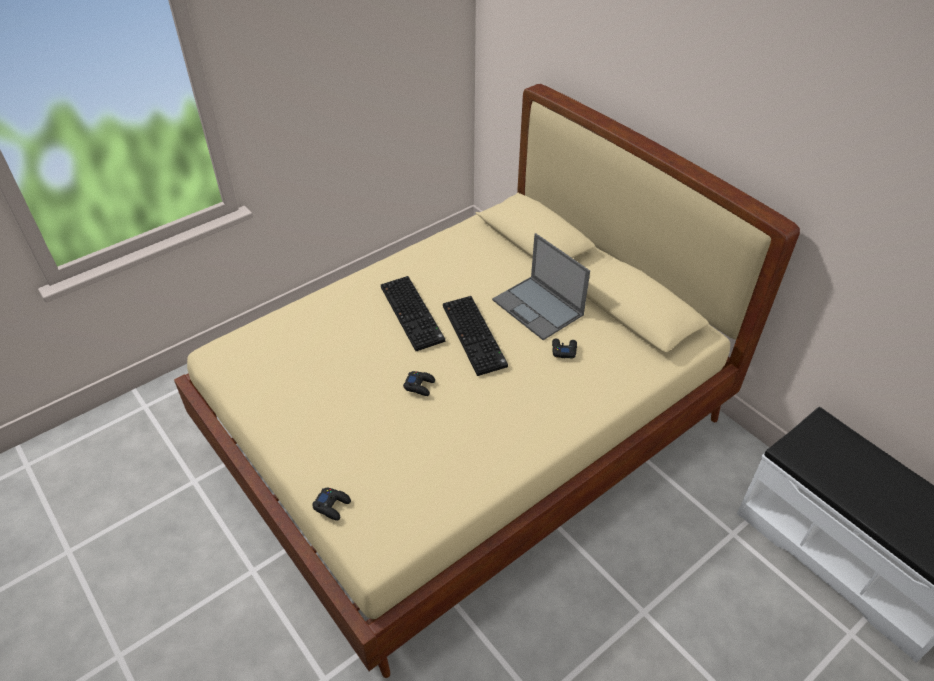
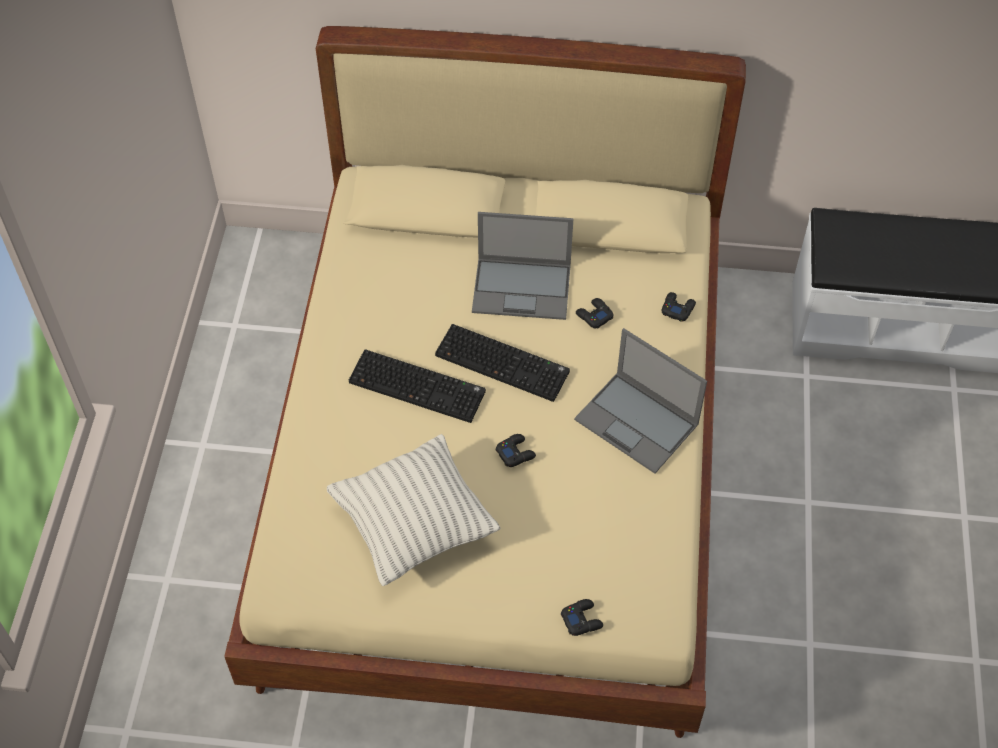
camera: 45 degrees left, 10 degrees up
(316, 378) = (414, 526): none -> pillow
(514, 426) = (638, 422): none -> laptop
(624, 383) = (677, 309): none -> black game controller

